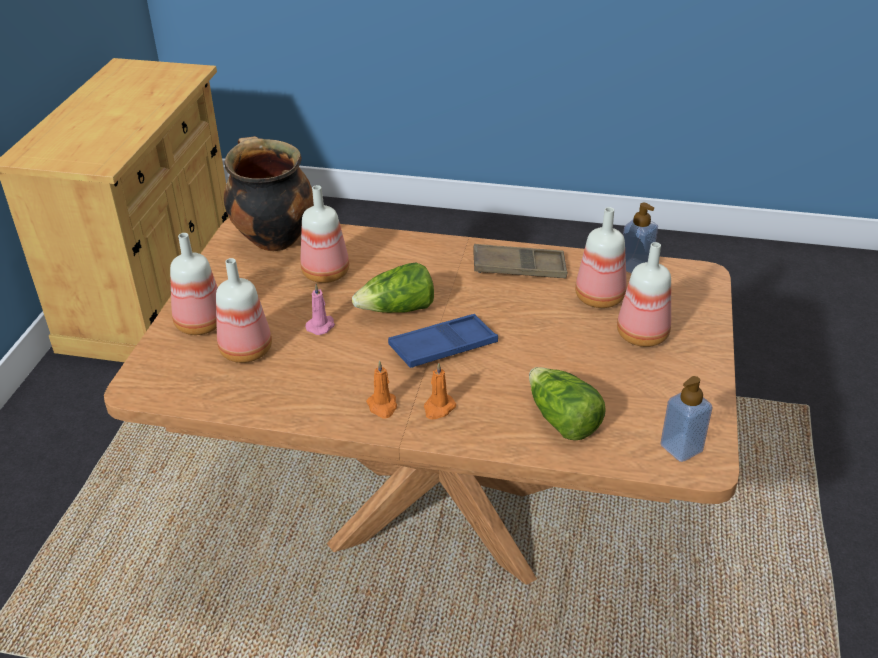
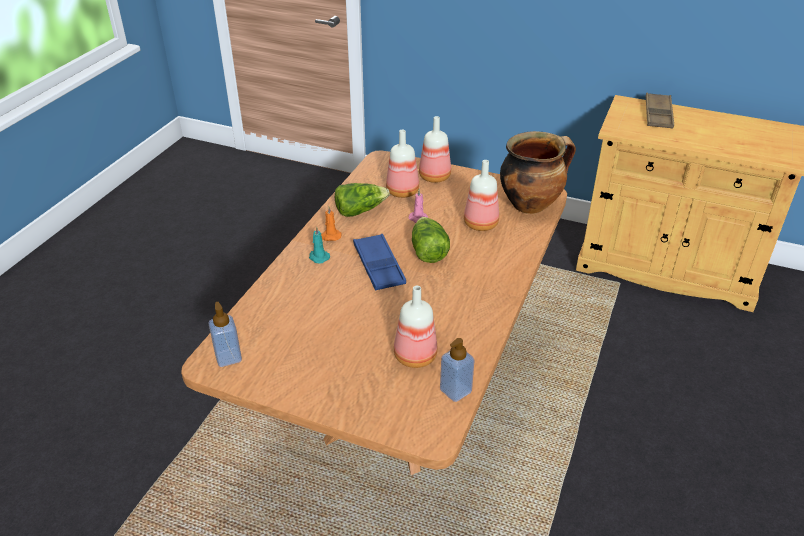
camera: 100 degrees right, 0 degrees up
(438, 408) = (318, 257): orange candle -> turquoise candle
(519, 268) = (469, 318): brown tray -> brown tray (658, 115)
(562, 420) = (283, 307): lettuce -> lettuce (360, 210)
(643, 336) = (356, 370): bottle -> none

